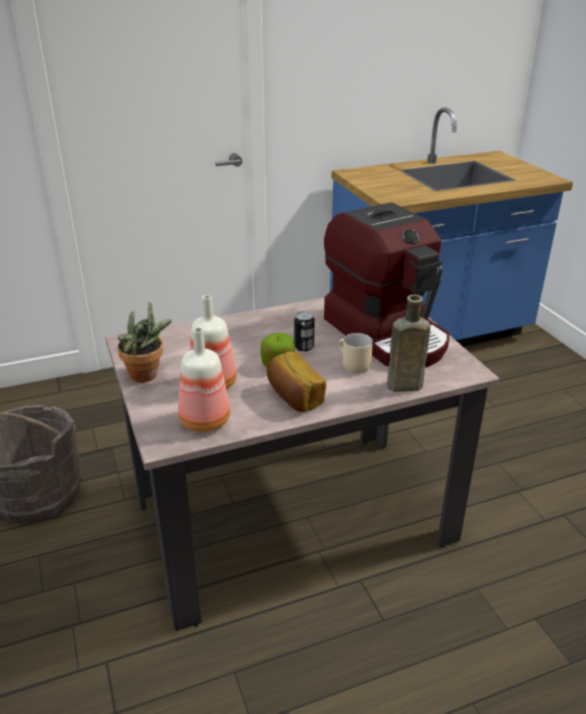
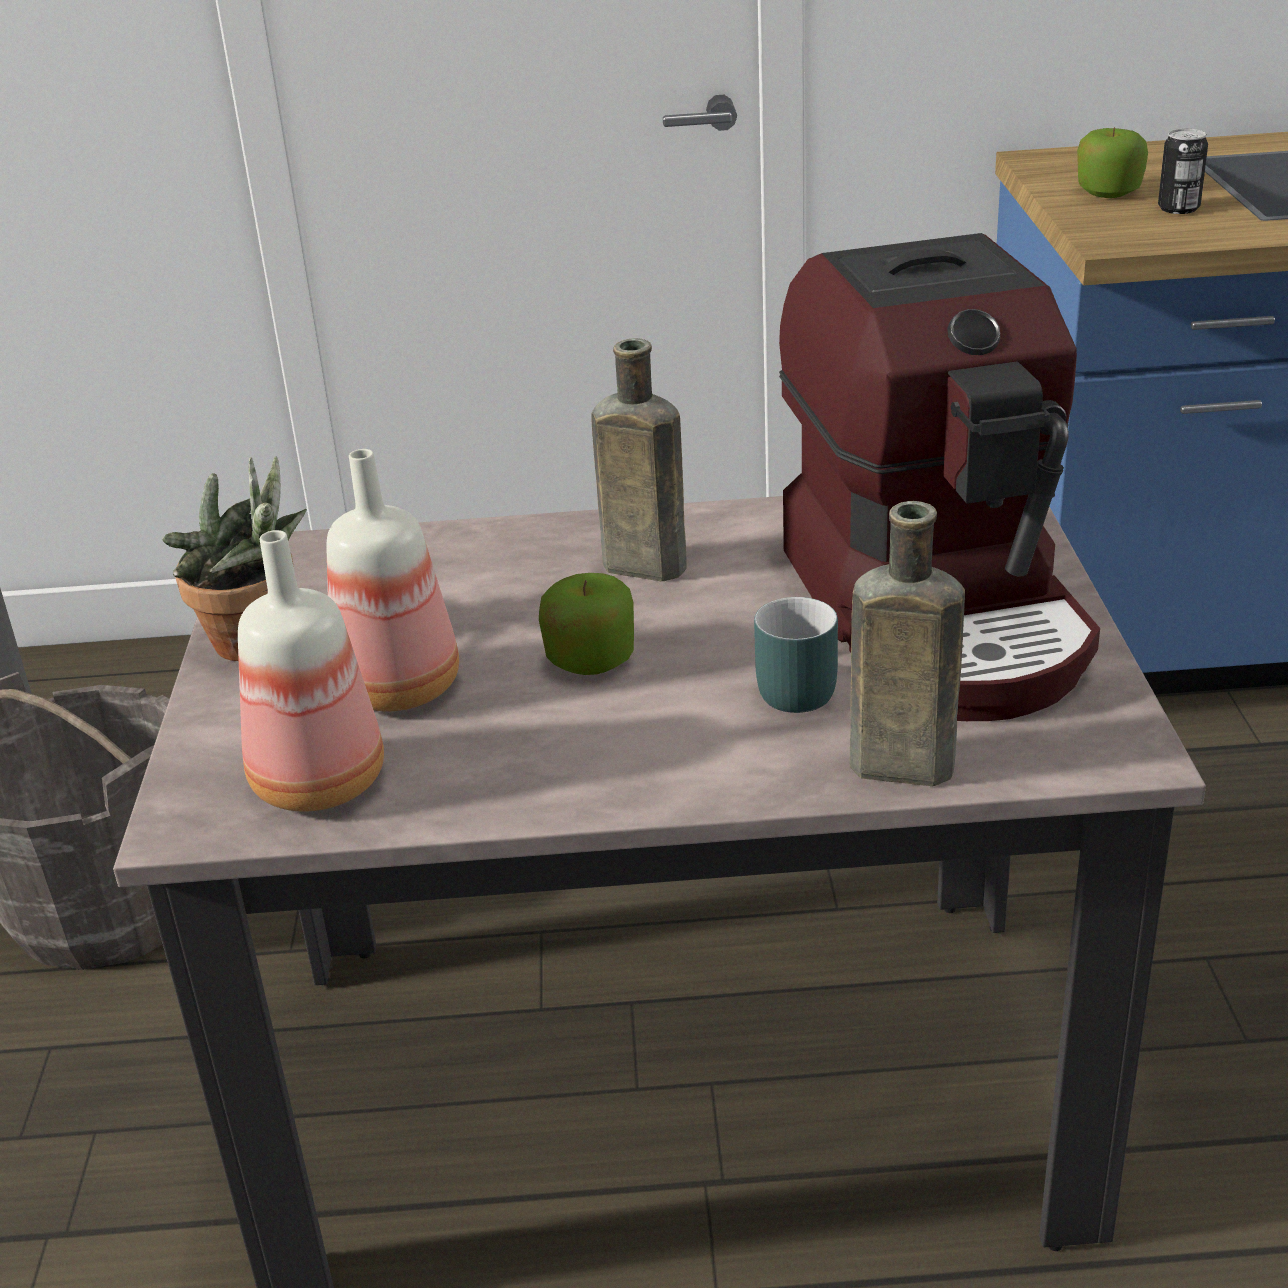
camera: 20 degrees right, 0 degrees up
(274, 330) = (638, 566): none -> brown bottle
(294, 396) = (580, 752): bread -> none
(304, 347) = (686, 621): can -> can (1178, 208)
(351, 365) = (785, 688): beige mug -> turquoise mug
(379, 183) = (1108, 191): none -> apple

